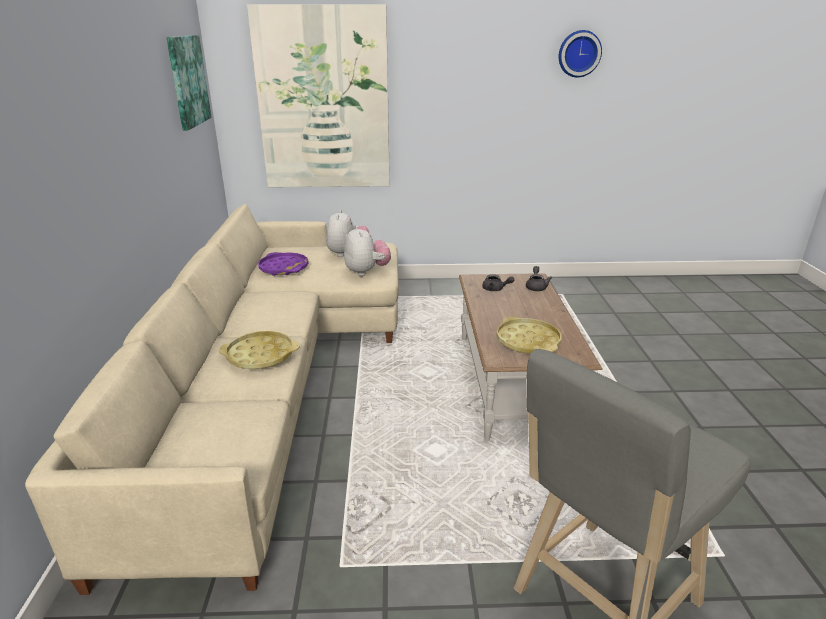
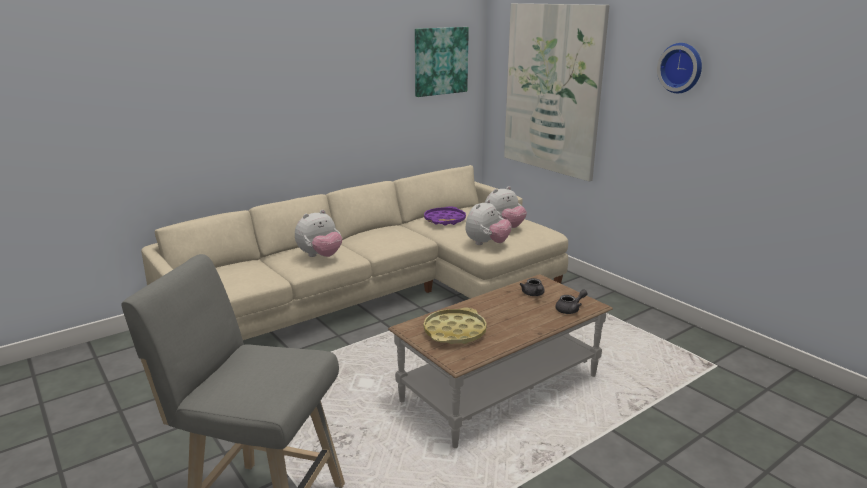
camera: 55 degrees right, 5 degrees down
(260, 355) = (320, 256): yellow tray -> plush toy
(578, 53) = (808, 70): wall clock -> wall clock (681, 68)

